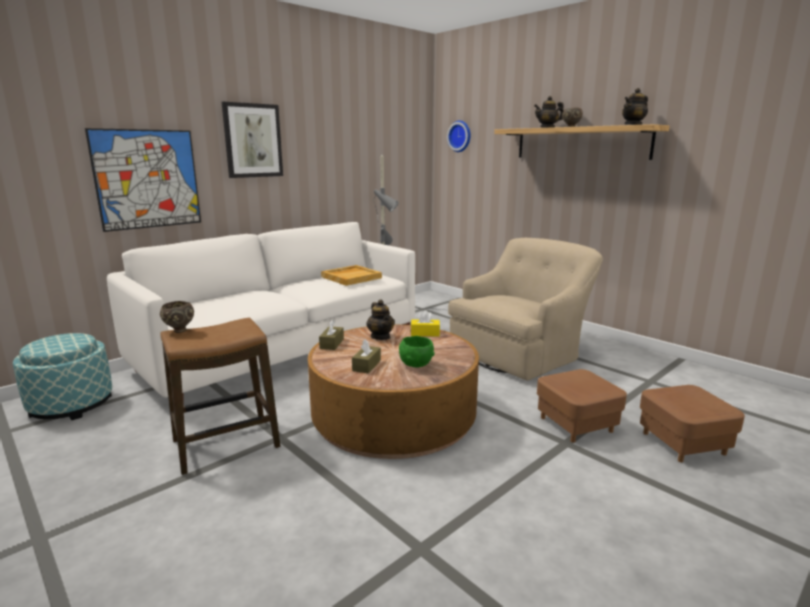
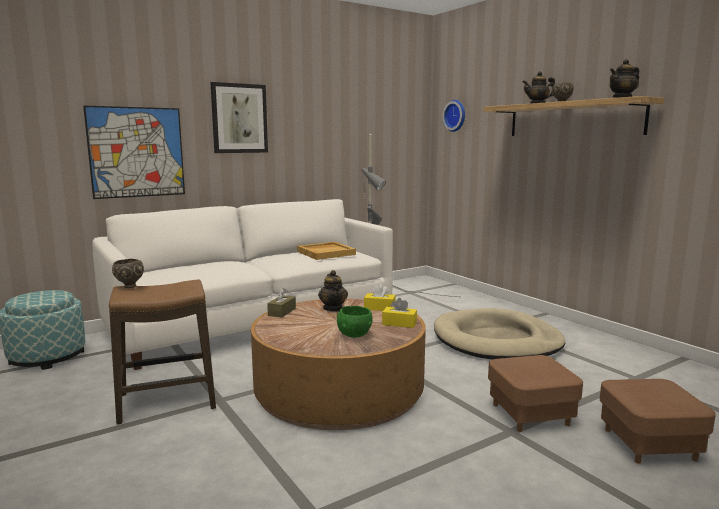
camera: 10 degrees right, 5 degrees down
(366, 365) = (305, 333): brown tissue box -> none
(452, 349) = (399, 323): none -> yellow tissue box
(520, 353) = (497, 340): beige armchair -> beige dog bed

